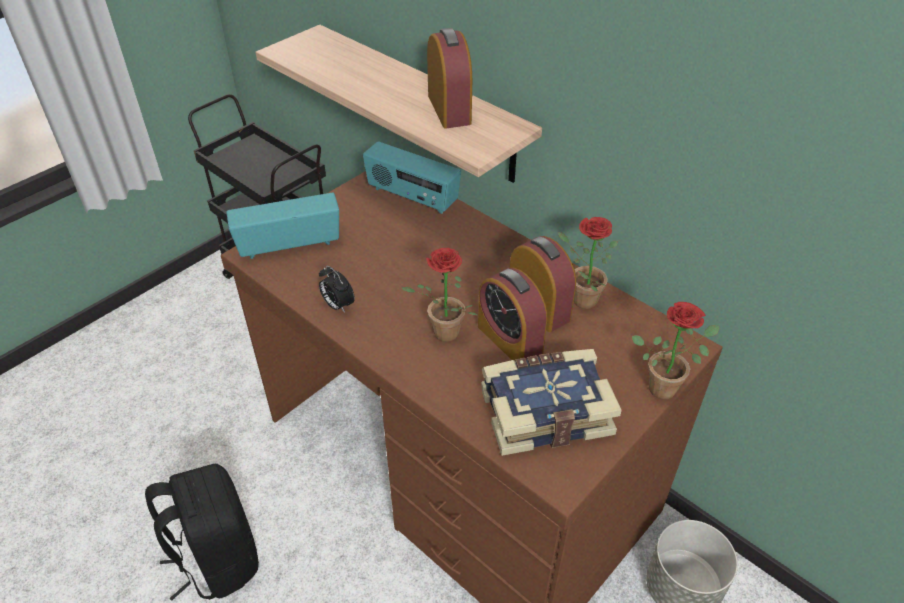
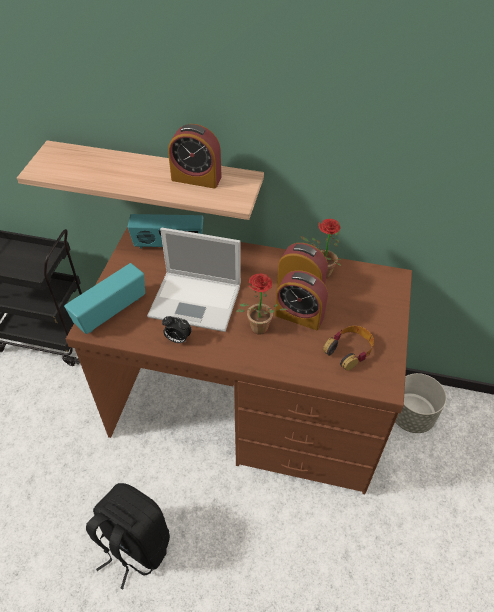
camera: 30 degrees left, 5 degrees up
(395, 272) = (197, 301): none -> laptop
(449, 109) = (196, 178): alarm clock -> alarm clock turned 150 degrees clockwise
(545, 411) = (349, 350): book -> headphones
(666, 386) = (400, 306): potted plant -> none

